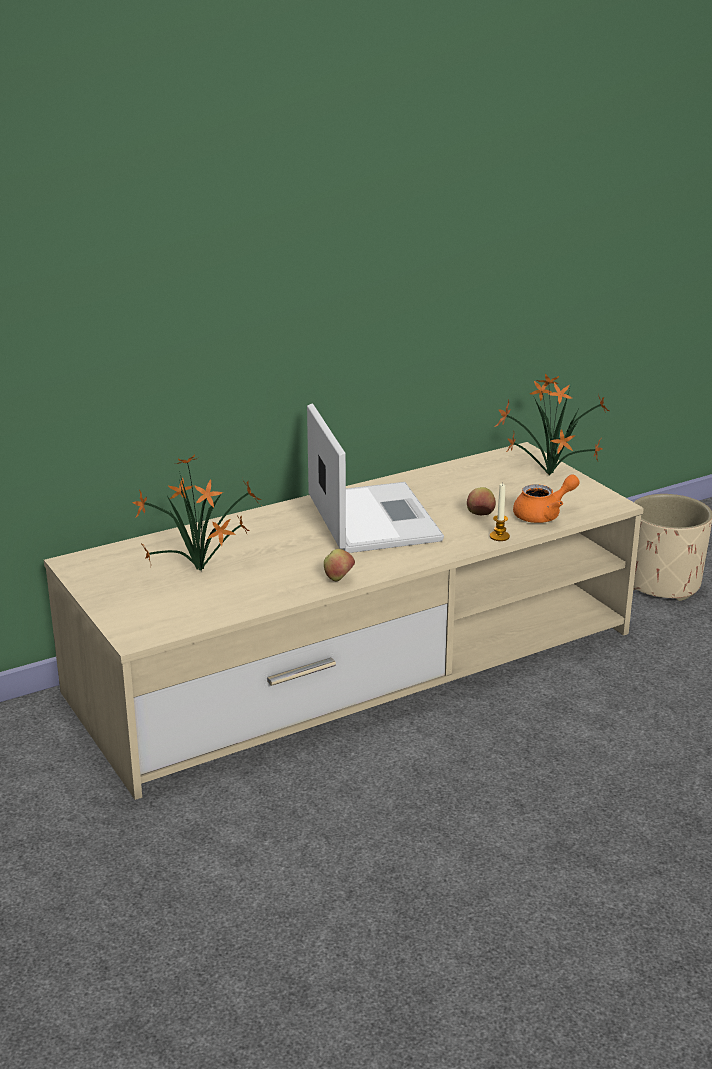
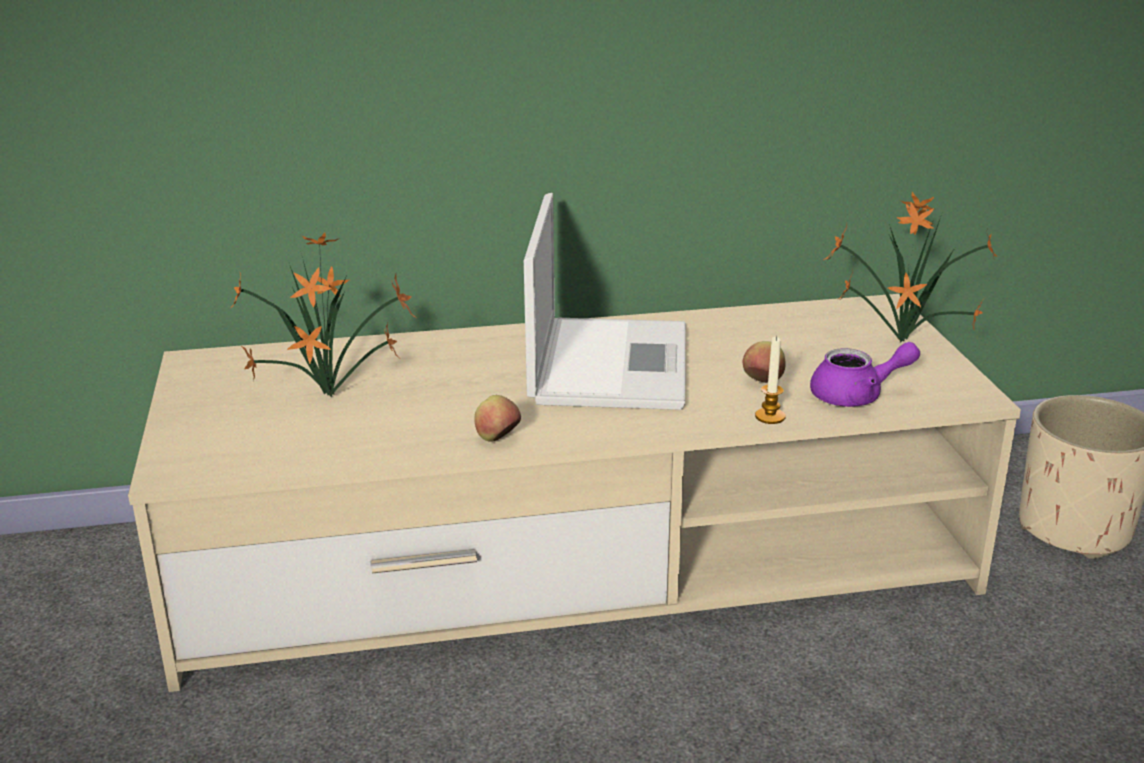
camera: 20 degrees right, 0 degrees up
(543, 515) = (857, 396): orange teapot -> purple teapot

